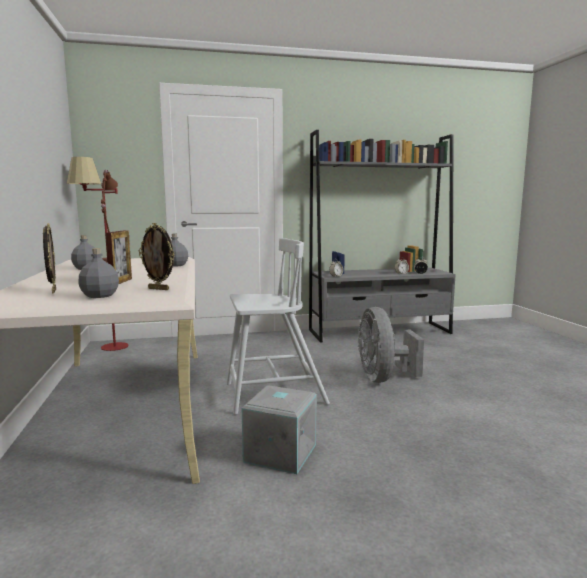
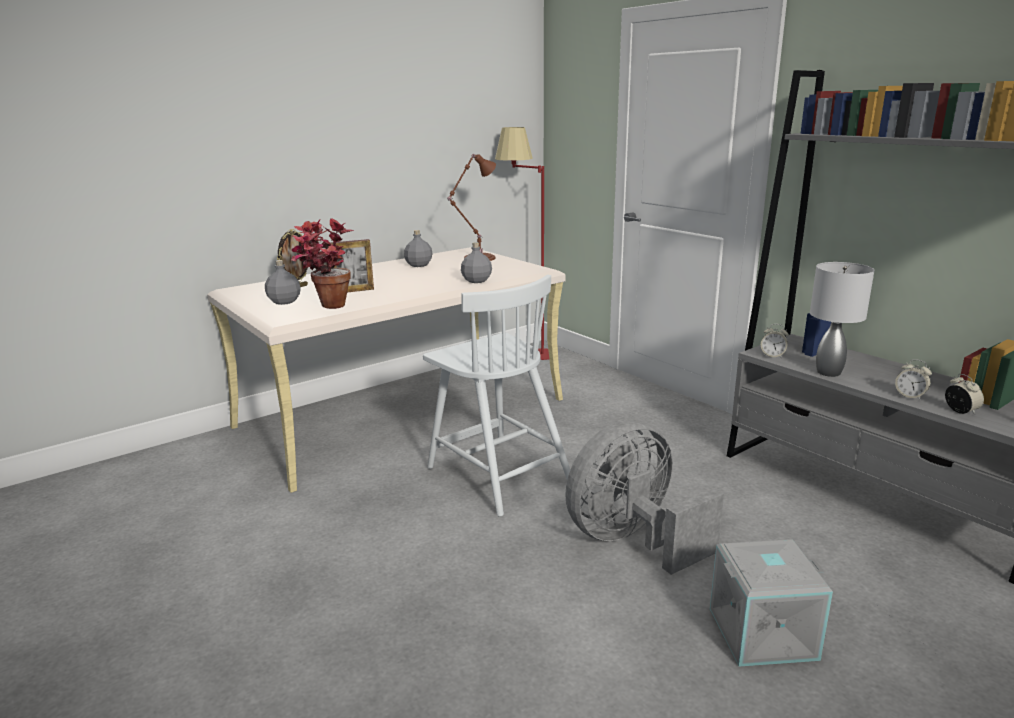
camera: 65 degrees right, 10 degrees up
(159, 289) = (326, 308): picture frame -> potted plant
(279, 452) = (361, 516): grey storage box -> grey storage box (762, 632)
(366, 275) = (829, 373): none -> grey table lamp

